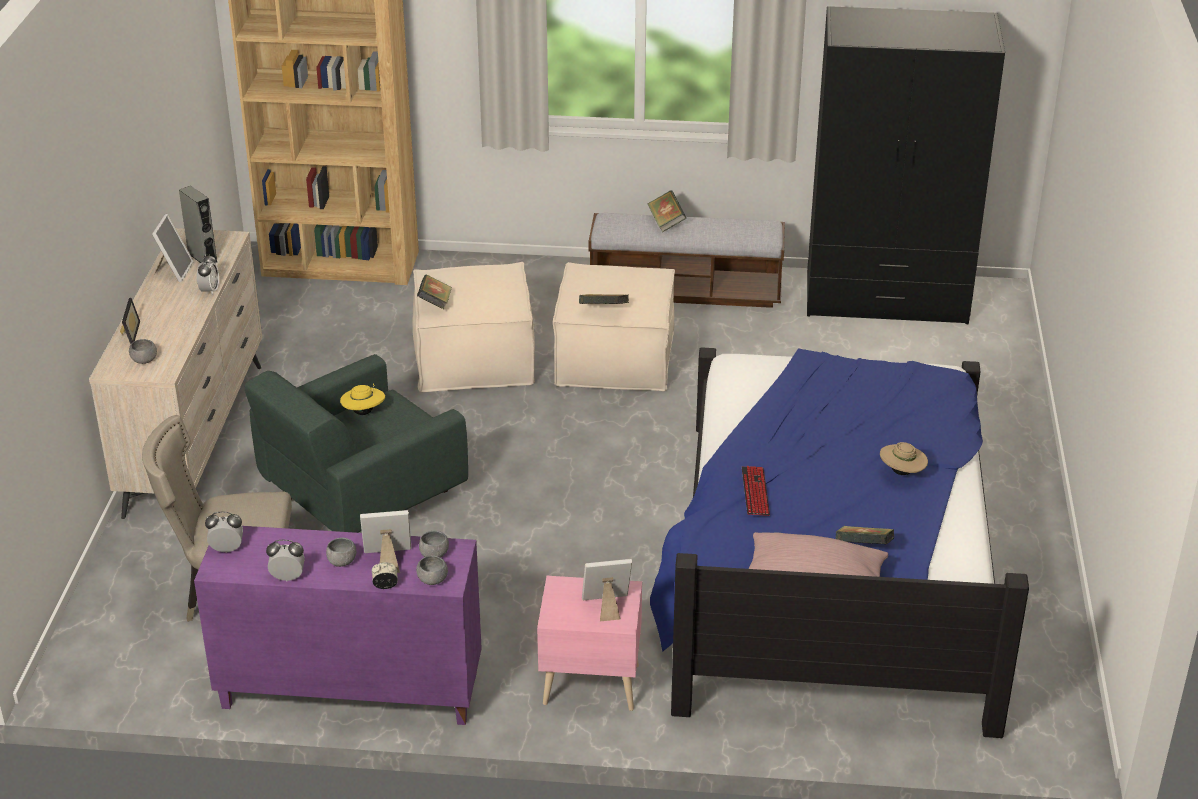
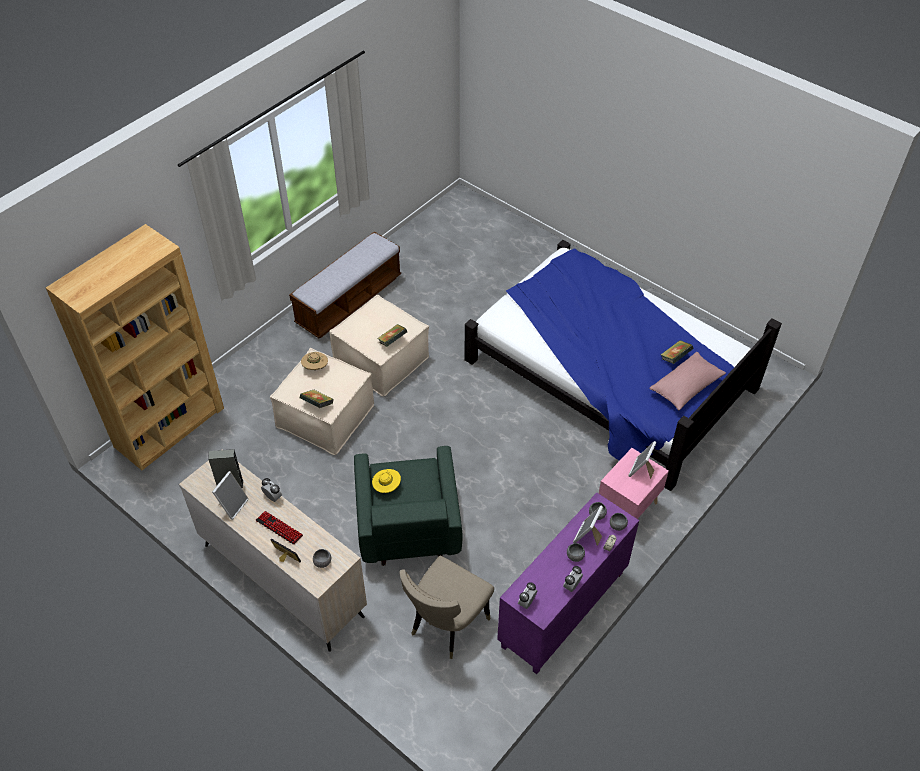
camera: 55 degrees left, 15 degrees up
(174, 271) = (232, 505): picture frame -> picture frame turned 75 degrees clockwise
(666, 222) = (333, 273): book -> none
(755, 492) = (608, 370): keyboard -> keyboard (279, 528)
(886, 298) = (428, 236): black wardrobe -> none
(902, 472) = (633, 313): beige hat -> beige hat (315, 367)

